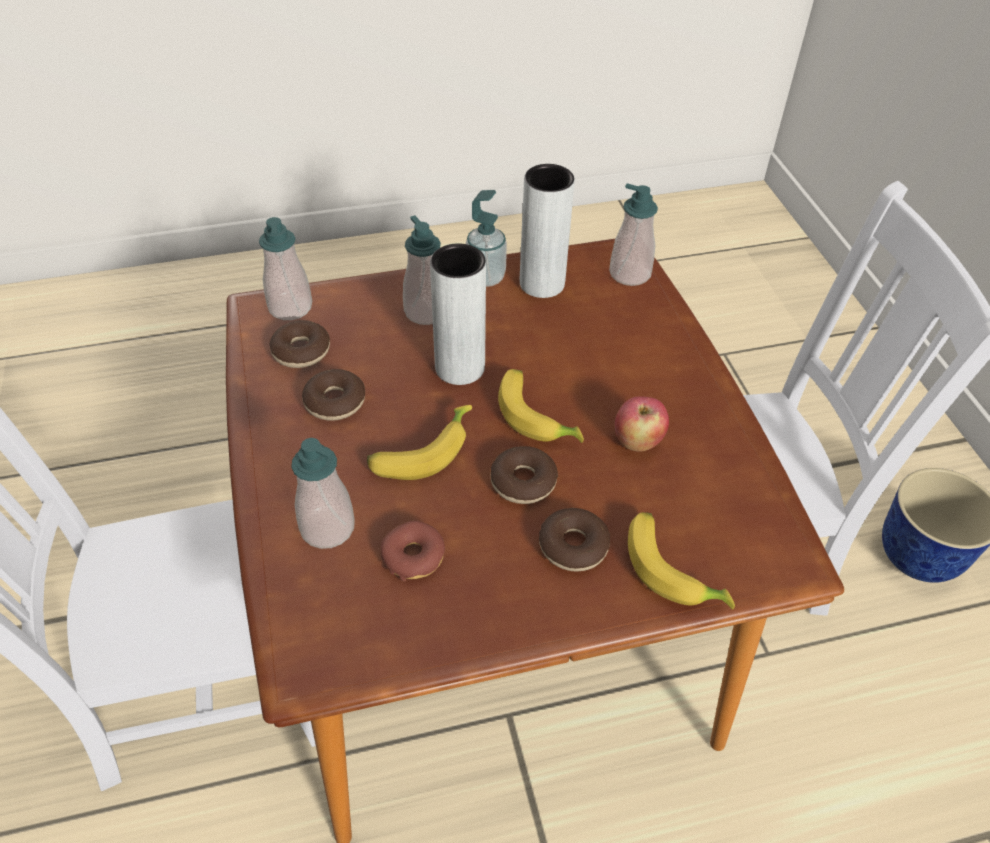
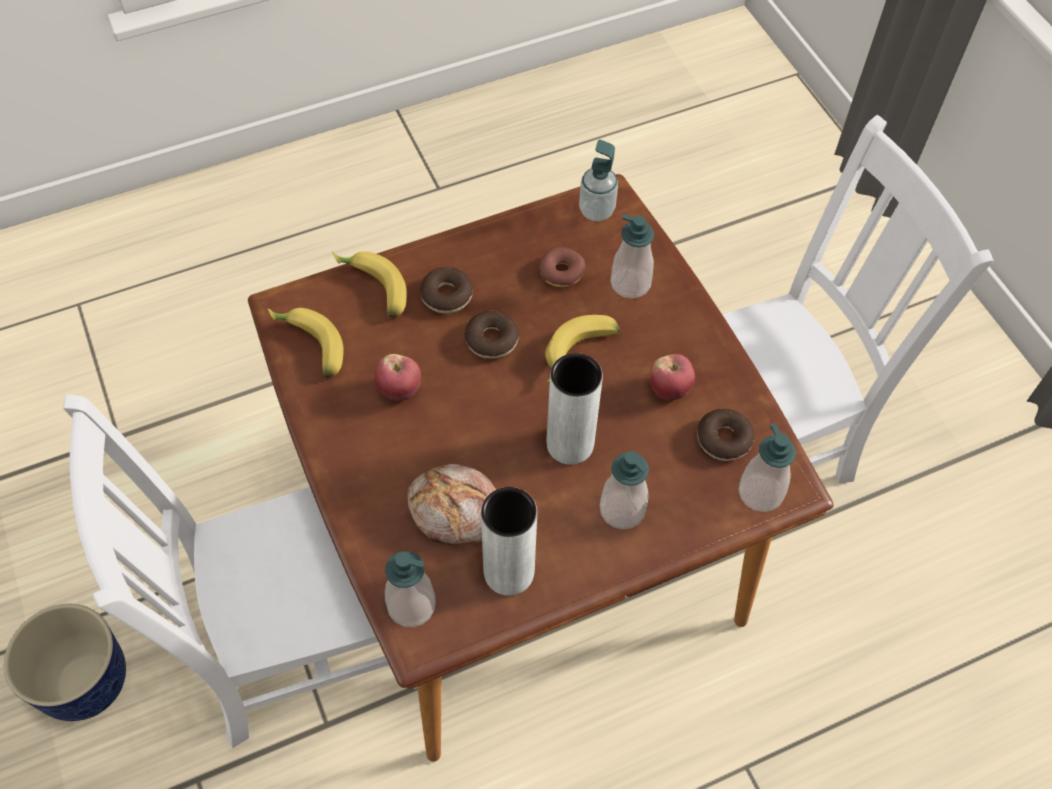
camera: 170 degrees right, 10 degrees up
(335, 402) = (669, 390): donut -> apple
(485, 278) = (572, 571): soap dispenser -> soap dispenser (596, 210)
(537, 415) = (489, 403): banana -> banana (308, 347)
(585, 329) = (455, 512): none -> bread

